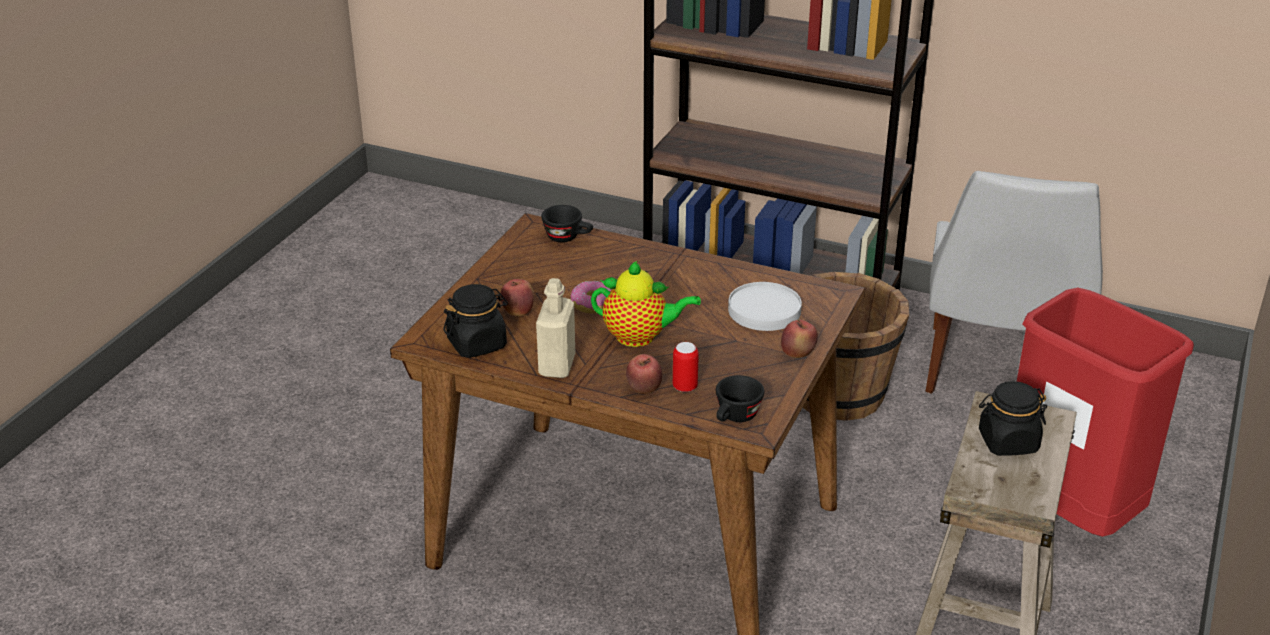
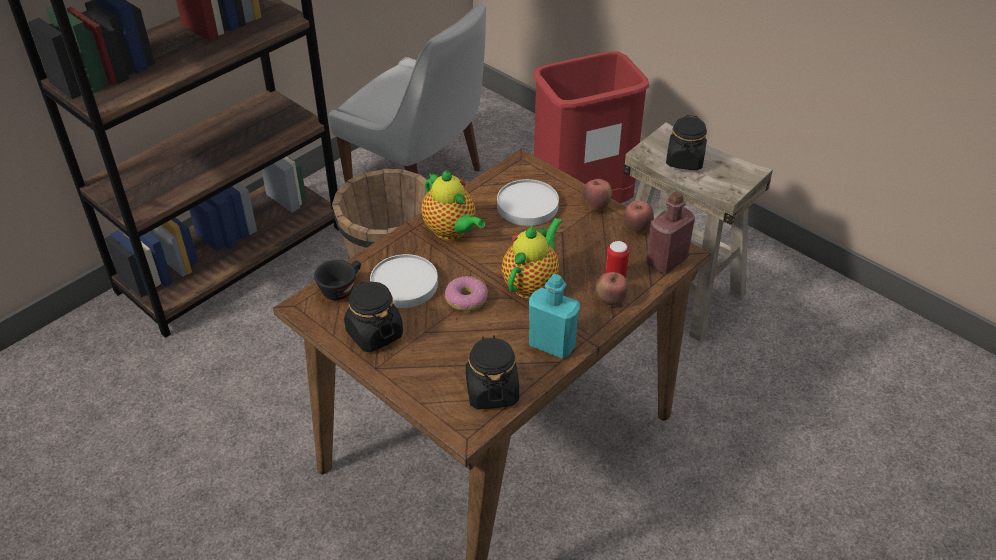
camera: 70 degrees left, 10 degrees up
(518, 312) = (453, 351): apple -> apple (637, 228)
(519, 267) = (374, 333): none -> black jar
(557, 365) = (552, 345): beige bottle -> turquoise bottle
(593, 267) = (403, 284): none -> white plate
(688, 275) = (451, 232): none -> teapot
(735, 418) = (666, 261): black cup -> red bottle

